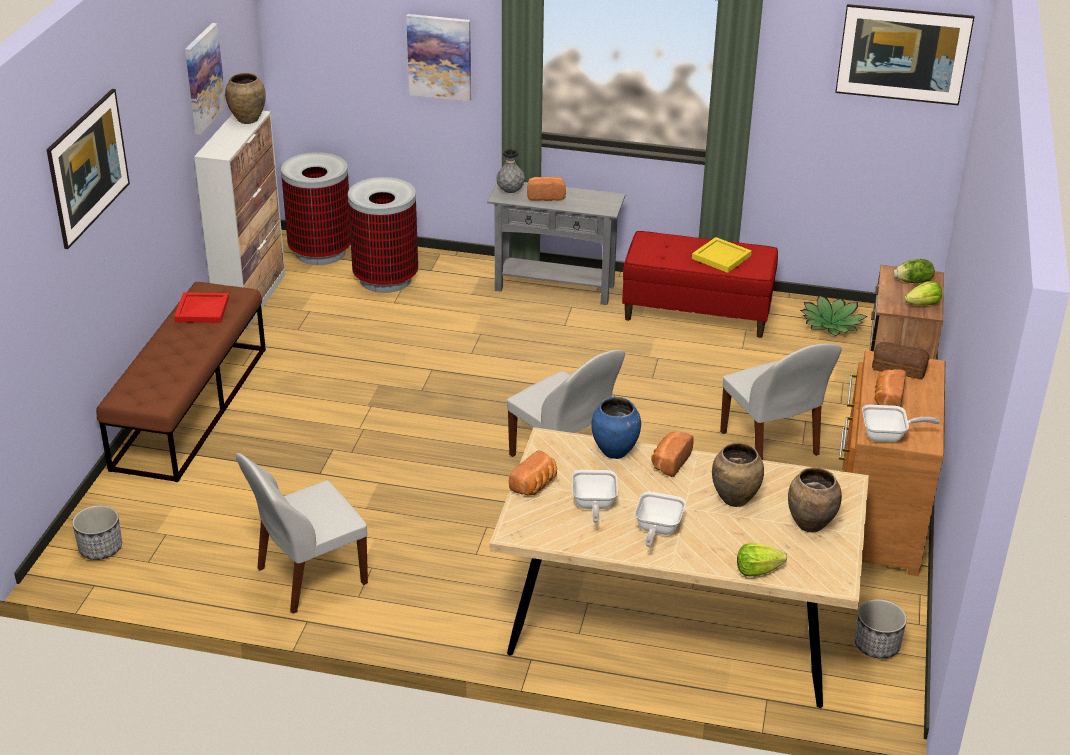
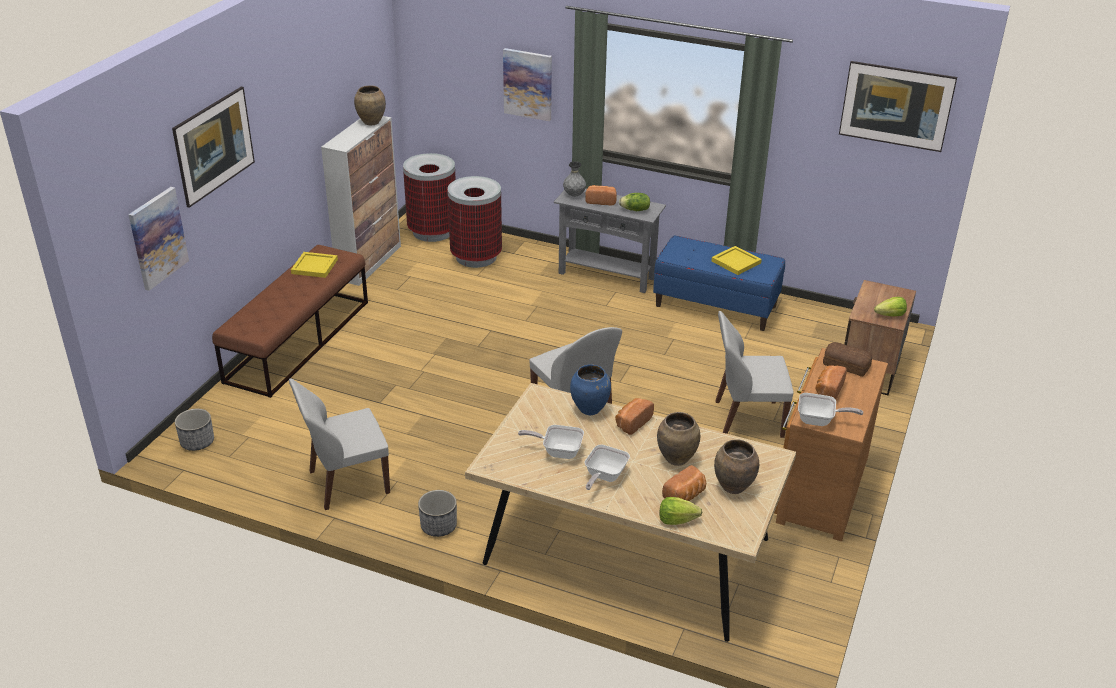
camera: 10 degrees right, 0 degrees up
(202, 310) = (315, 267): red tray -> yellow tray
(203, 78) = (335, 86): picture -> picture (157, 238)
(535, 485) = (516, 429): bread -> bread (685, 496)
(593, 505) = (558, 451): frying pan -> frying pan turned 90 degrees clockwise
(697, 313) = (716, 306): red bench -> blue bench
(770, 445) = (746, 419): white chair -> white chair turned 105 degrees clockwise
(831, 323) = (825, 325): potted plant -> none
(876, 645) = (789, 595): planter -> planter (438, 526)
(913, 281) = (888, 296): lettuce -> lettuce (635, 210)

